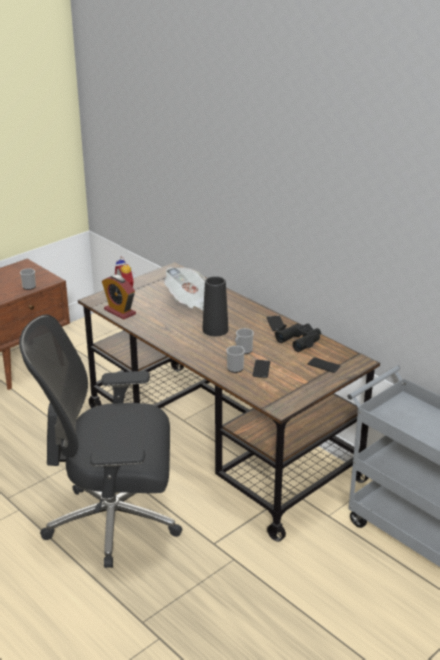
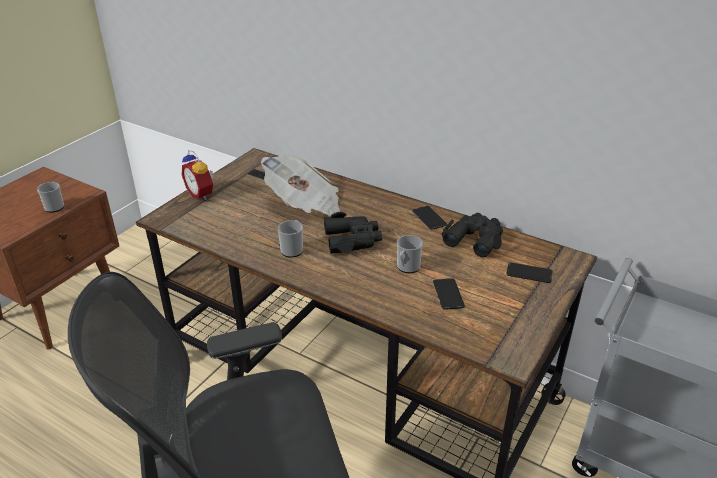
camera: 15 degrees left, 5 degrees up
(120, 312) = (204, 231): alarm clock -> none
(215, 329) = (352, 240): black vase -> black binoculars
(236, 367) = (411, 297): mug -> mug (293, 249)

